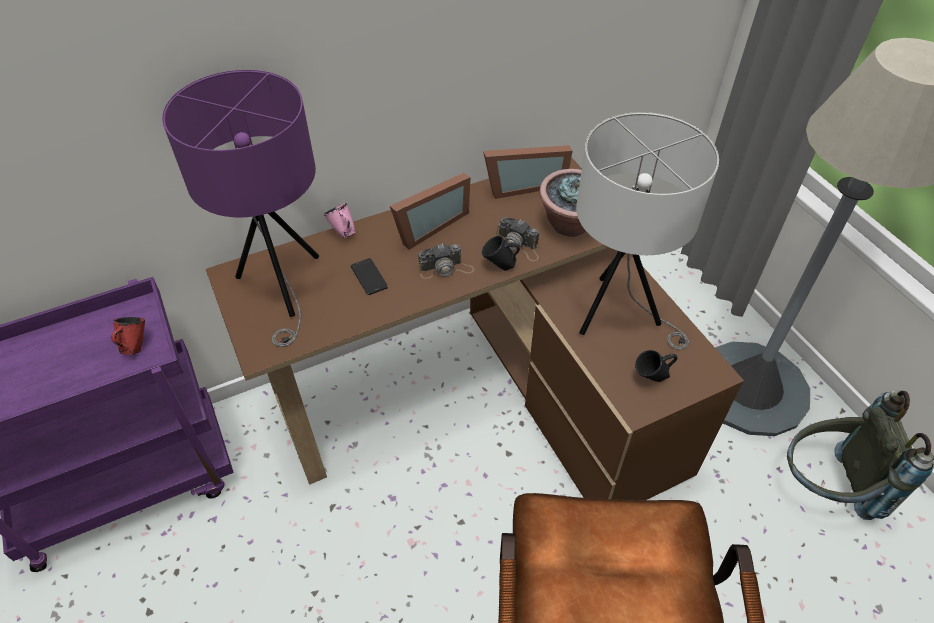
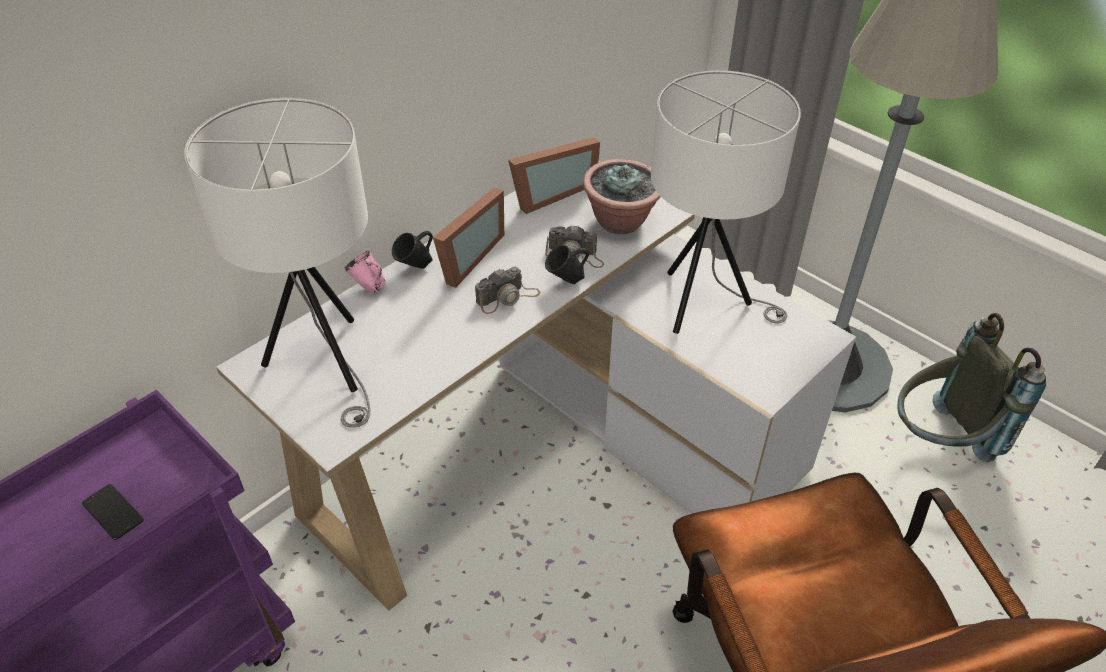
camera: 20 degrees left, 5 degrees down
(135, 346) = (167, 477): red mug -> none
(282, 288) = (326, 364): purple table lamp -> white table lamp
(369, 277) = (424, 327): phone -> phone (113, 512)
(482, 393) = (550, 449): brown desk -> white desk
(651, 379) = (766, 359): black mug -> black mug (415, 268)

